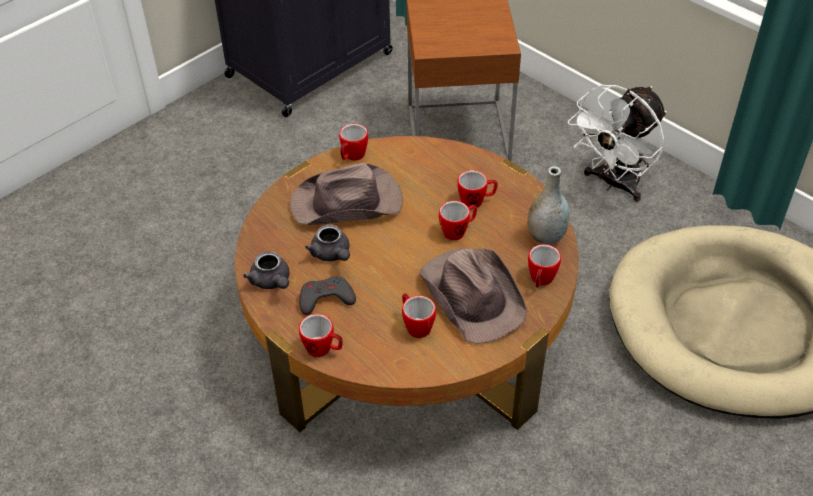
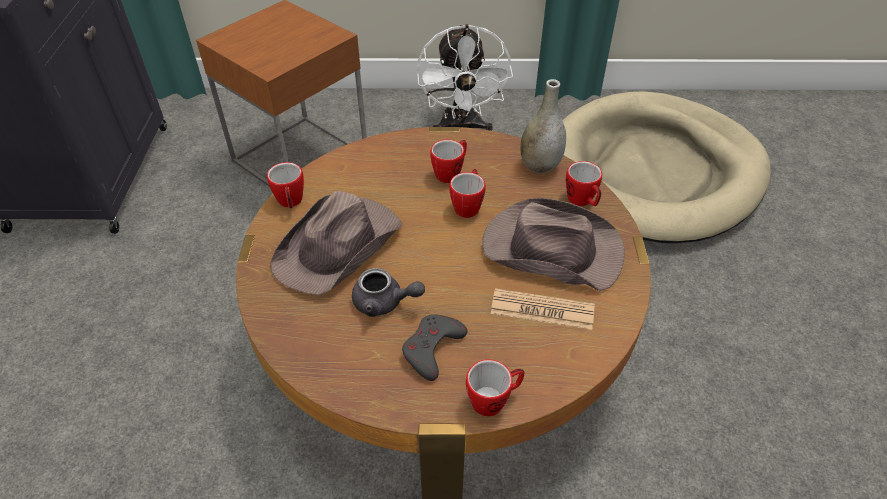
camera: 45 degrees left, 0 degrees up
(272, 282) = (357, 374): grey teapot -> none
(415, 325) = (542, 310): mug -> newspaper

